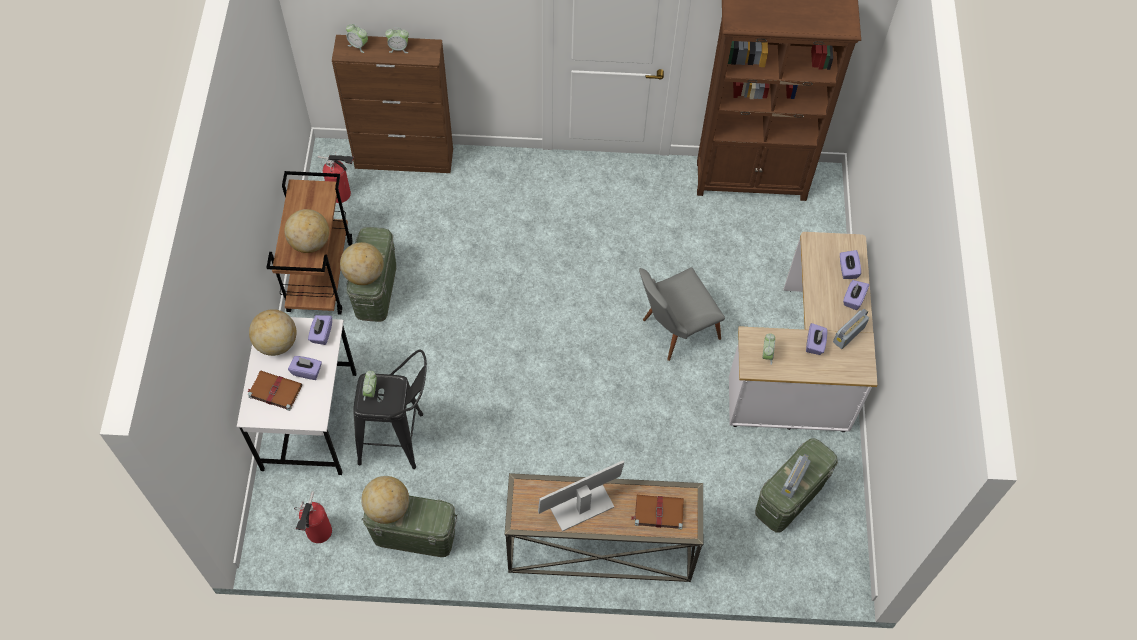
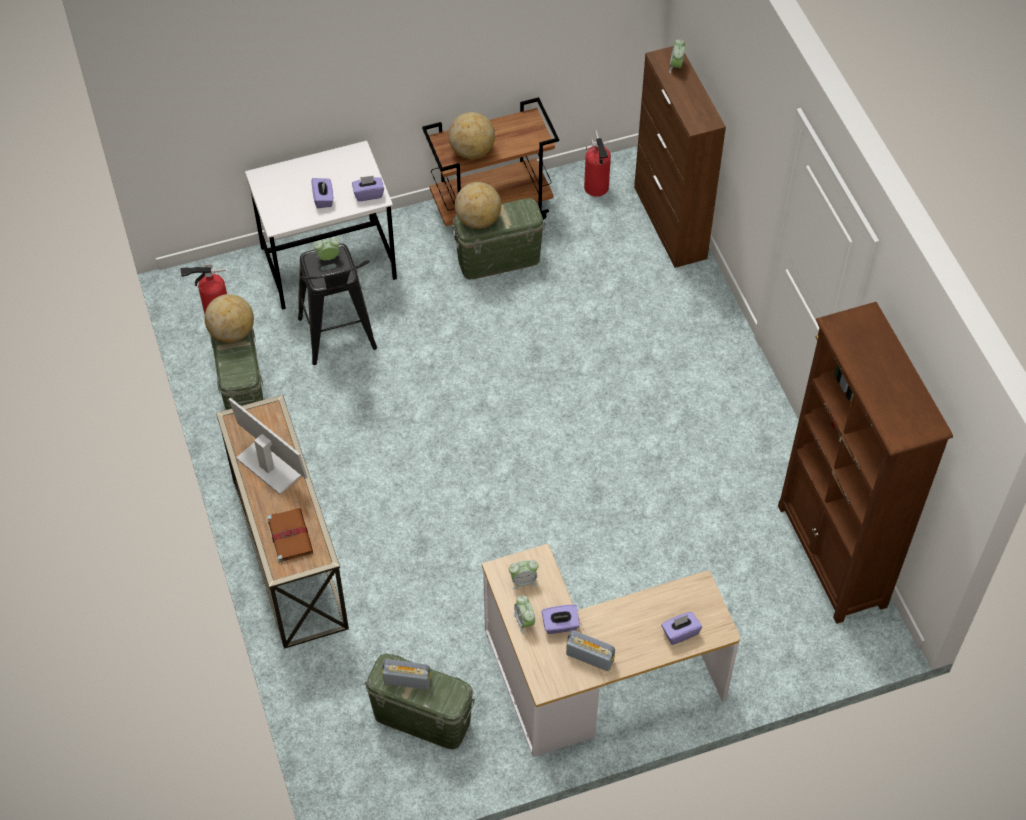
camera: 70 degrees right, 5 degrees down
(274, 391) = (292, 183): brown book -> none
(276, 343) = (343, 165): globe -> none
(398, 48) = (692, 97): alarm clock -> alarm clock (524, 621)
(673, 330) = (582, 538): grey chair -> none
(853, 299) = (641, 649): purple tissue box -> none

